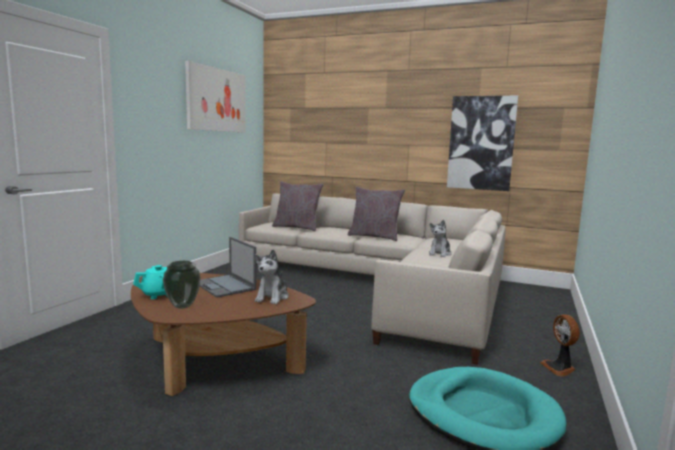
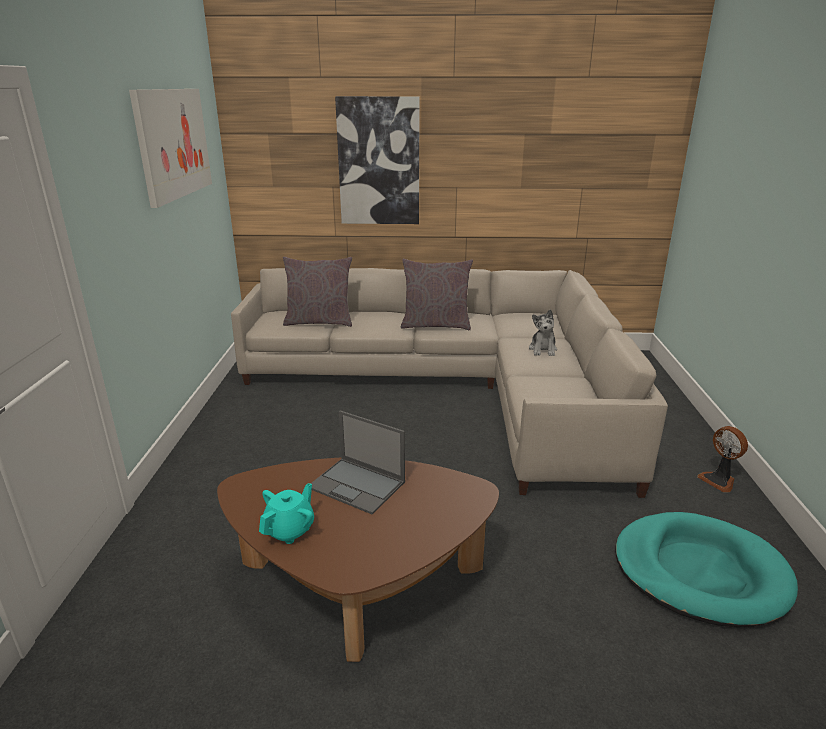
camera: 20 degrees left, 15 degrees up
(183, 306) = (348, 547): vase -> none
(272, 297) = (440, 494): plush toy -> none
(481, 143) = (554, 183): picture -> picture (379, 162)

